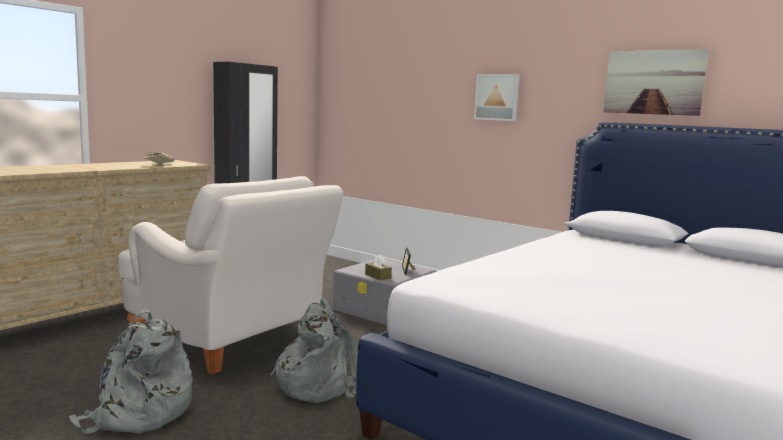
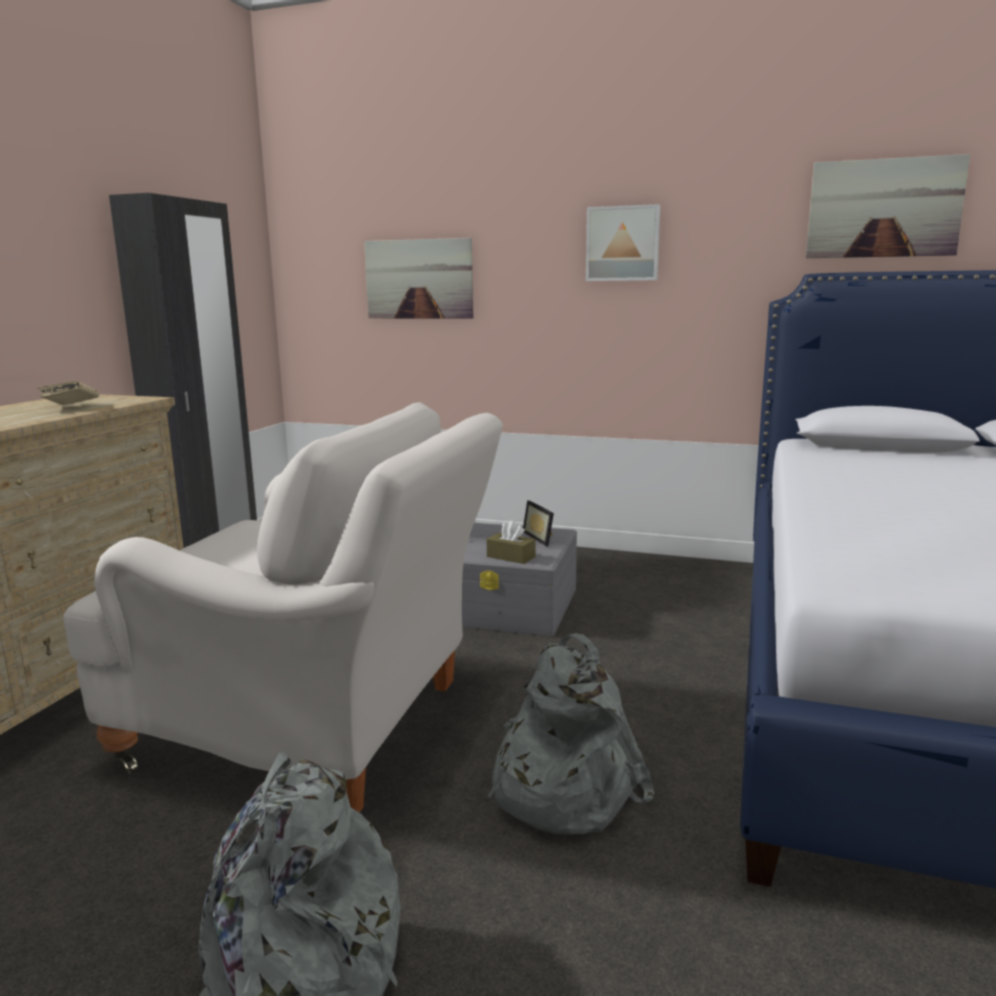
camera: 20 degrees left, 5 degrees up
(387, 112) = (419, 279): none -> picture

